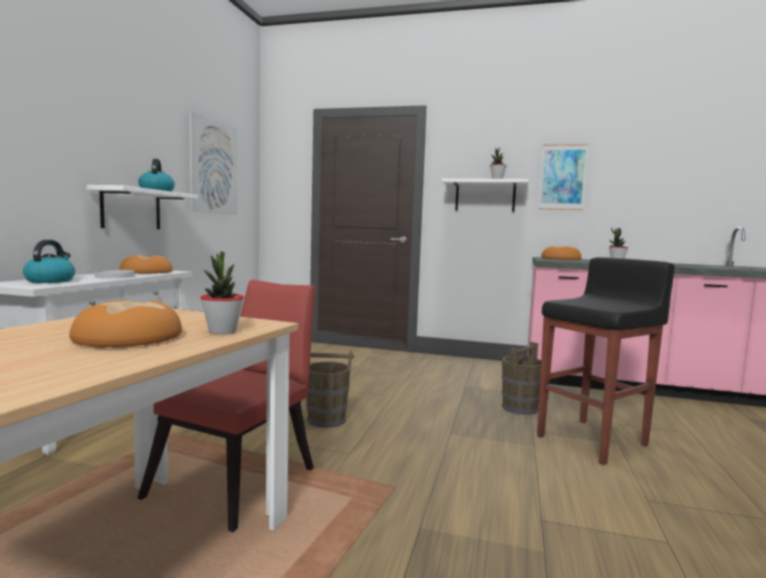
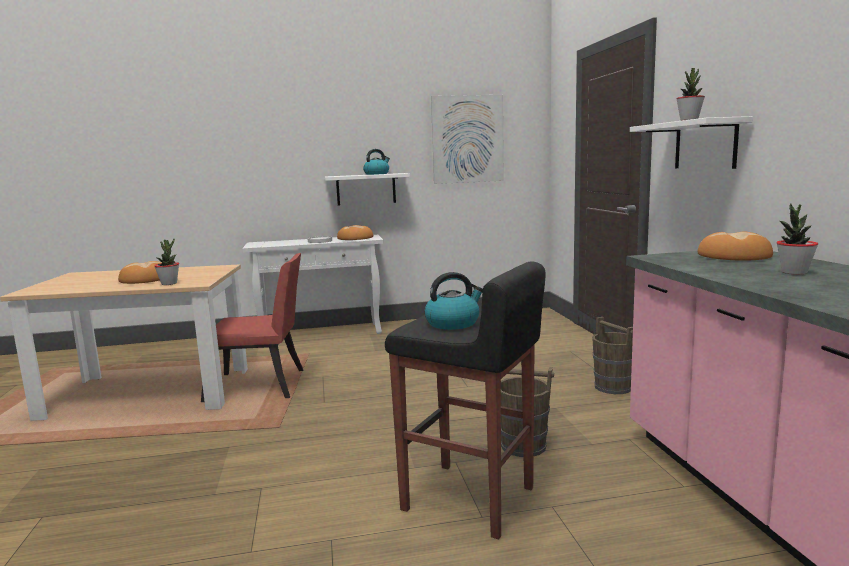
camera: 65 degrees right, 5 degrees up
(50, 281) = (279, 242): kettle -> kettle (453, 323)
(326, 420) = (378, 380): brown bucket -> brown bucket (613, 387)
(562, 177) = (800, 101): picture -> none

